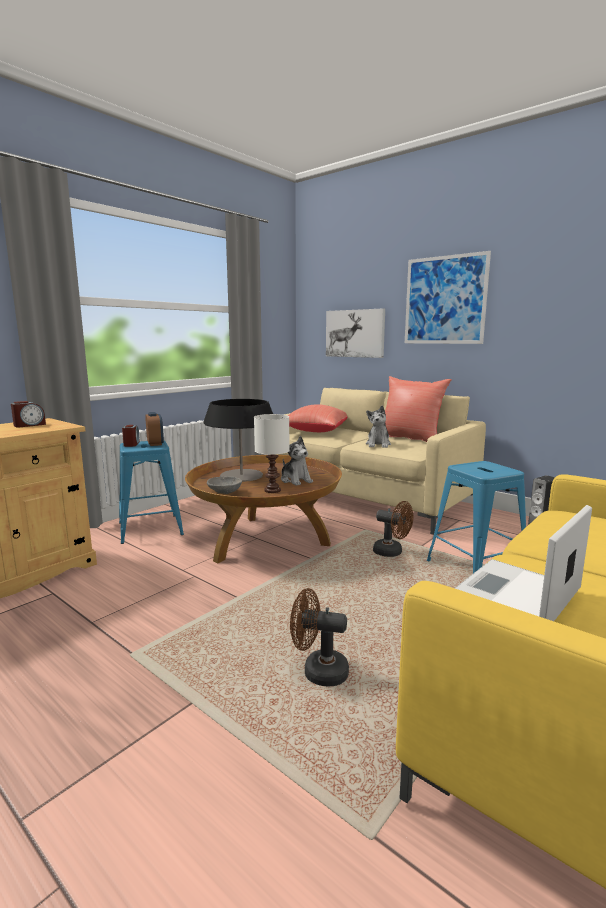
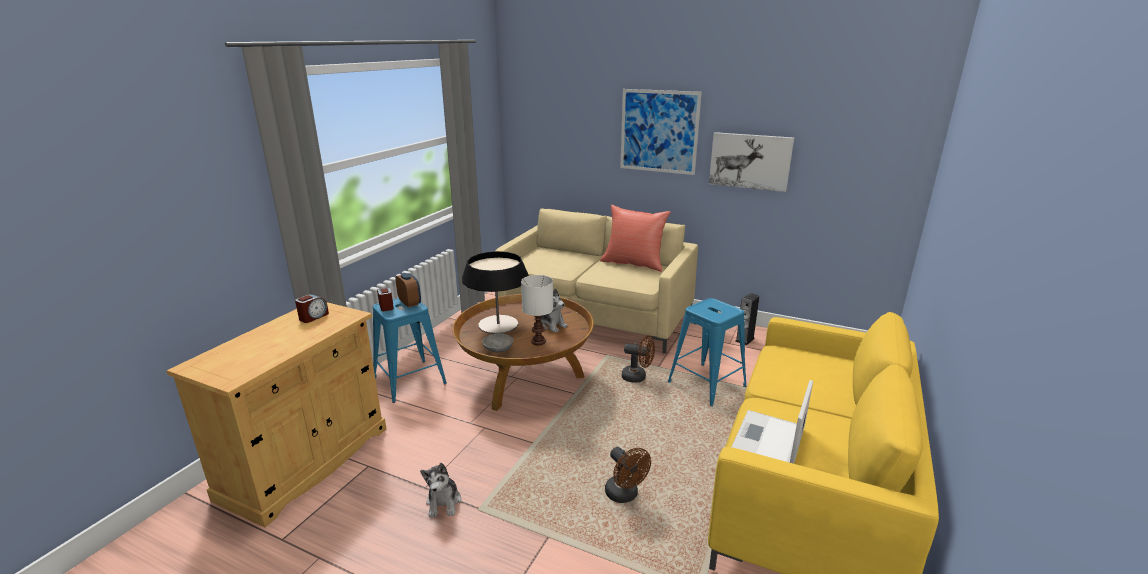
camera: 15 degrees left, 10 degrees up
(315, 431) = (541, 258): red pillow -> none
(318, 671) = (625, 495): brown fan -> brown fan turned 120 degrees counterclockwise
(355, 333) = (568, 153): picture -> picture (750, 161)
(378, 444) = (610, 275): plush toy -> plush toy (444, 502)

